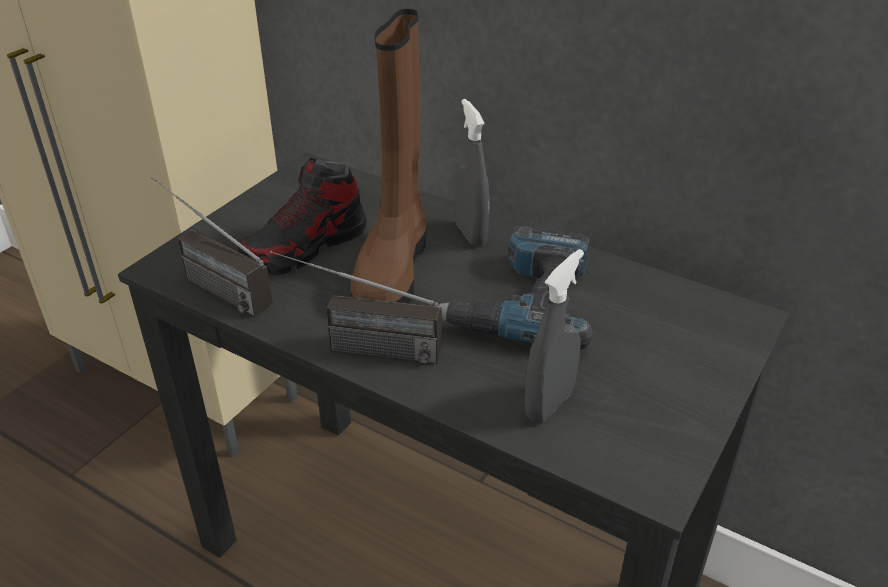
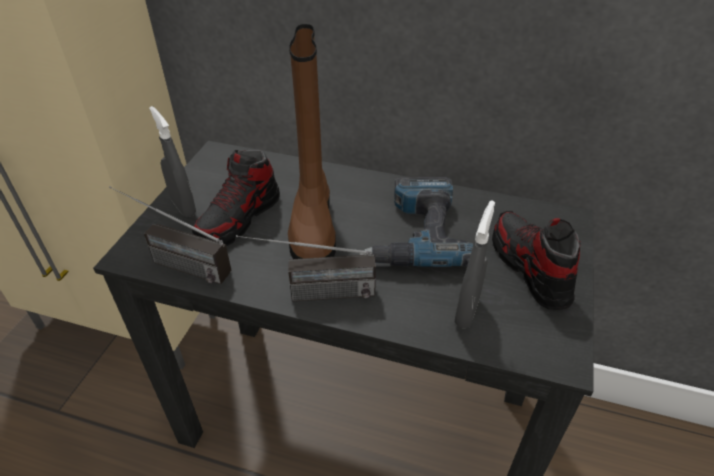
camera: 15 degrees left, 5 degrees up
(470, 233) = (357, 187): grey spray bottle -> grey spray bottle (183, 207)
(660, 368) = (529, 268): none -> shoe

